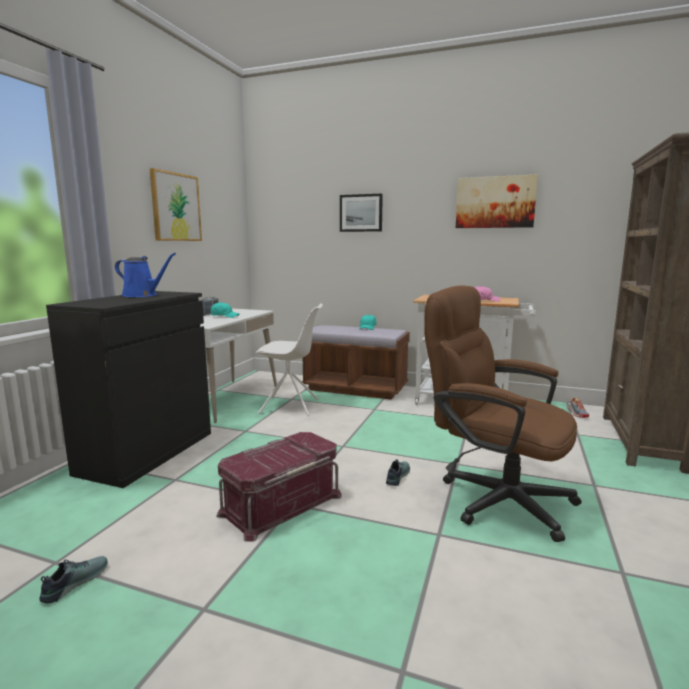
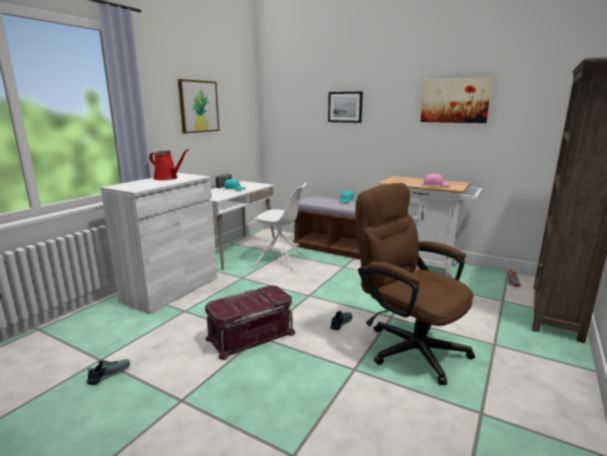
camera: 10 degrees right, 5 degrees up
(142, 295) = (167, 178): blue watering can -> red watering can
(147, 452) = (171, 289): black cabinet -> white cabinet

